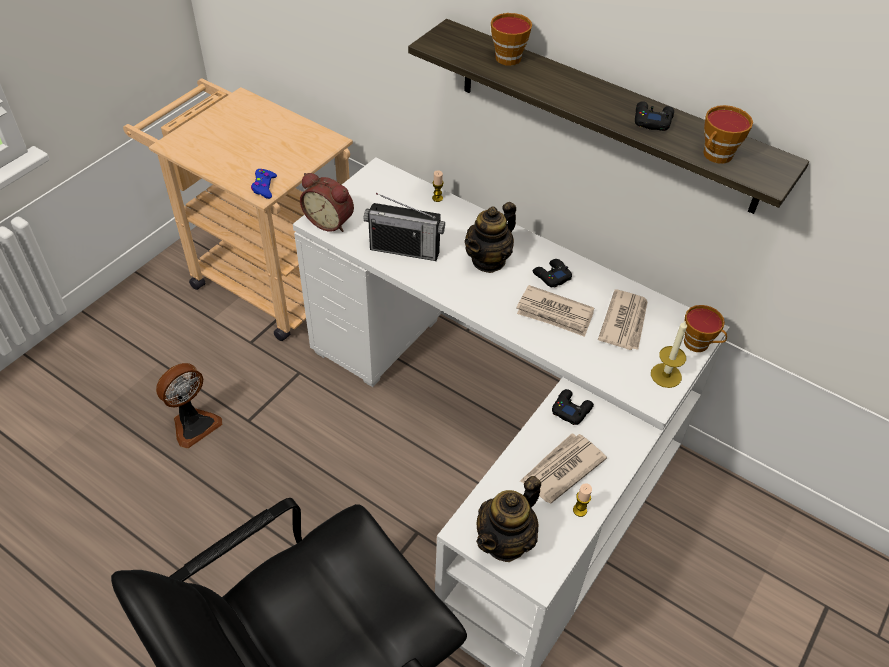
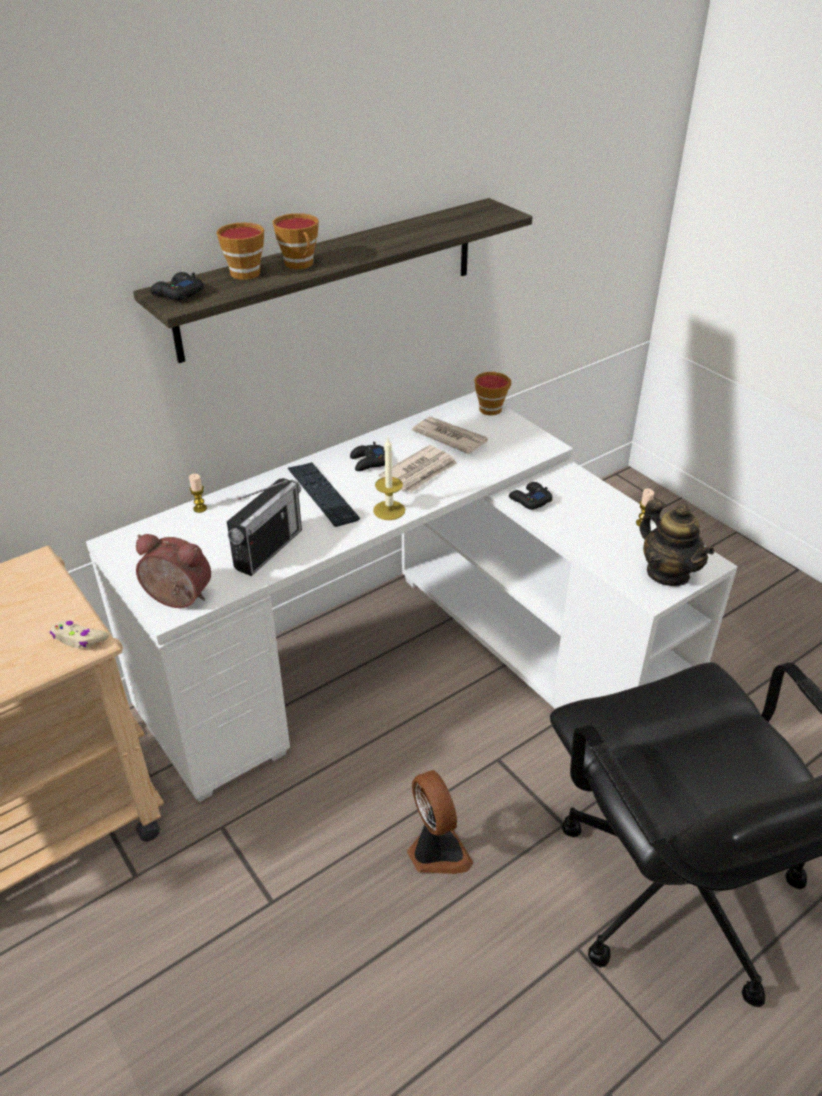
camera: 70 degrees left, 10 degrees down
(193, 424) = (245, 975): fan -> fan (436, 852)
(264, 187) = (79, 639): blue game controller -> beige game controller
(330, 221) = (177, 600): alarm clock -> alarm clock turned 120 degrees counterclockwise
(488, 260) = (322, 495): teapot -> keyboard
(561, 469) = (596, 522): newspaper -> none
(652, 120) = (399, 235): black game controller -> black game controller (177, 293)
(666, 375) = (520, 433): candle -> candle (389, 510)
(716, 156) = (465, 223): cup -> cup (301, 264)

